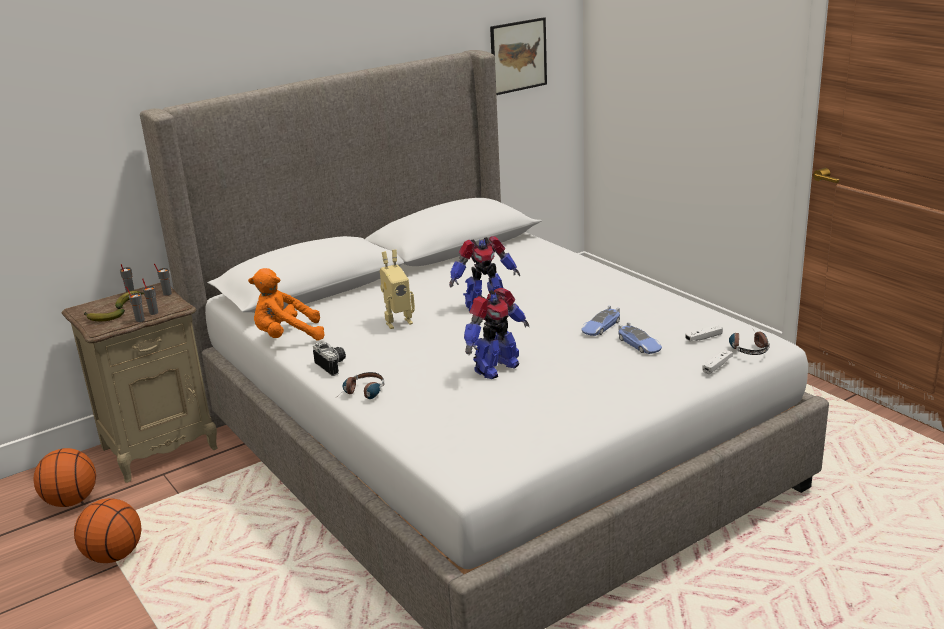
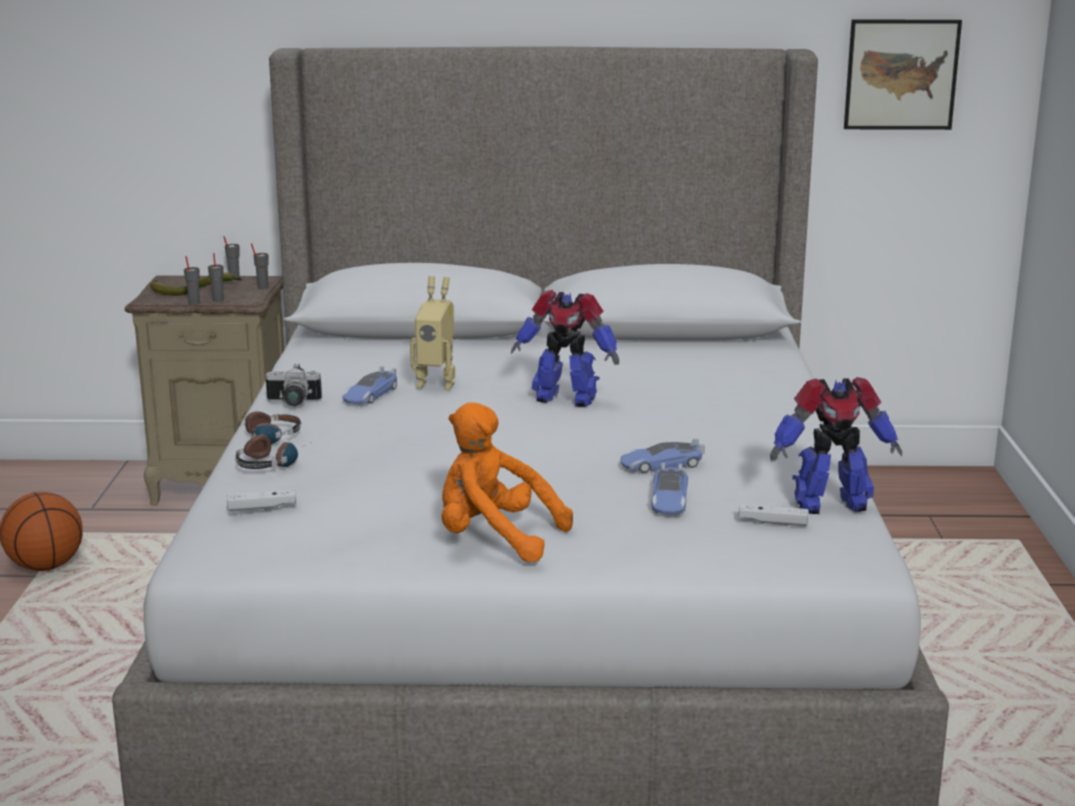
camera: 35 degrees right, 5 degrees down
(71, 501) = (85, 502): basketball -> none
(287, 337) = (304, 363): orange plush toy -> orange plush toy (494, 539)
(333, 365) = (292, 403): camera -> camera turned 90 degrees clockwise
(371, 343) = (370, 395): none -> toy car
(495, 368) = (437, 461): toy robot -> toy robot (829, 503)
(717, 366) = (720, 558): white game controller -> white game controller (262, 507)
(748, 347) = (813, 555): headphones -> headphones (272, 462)

